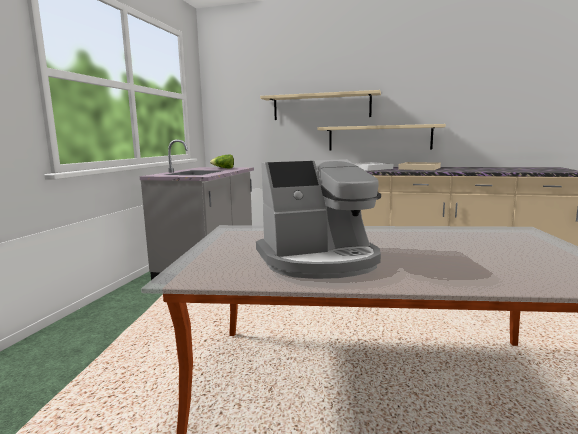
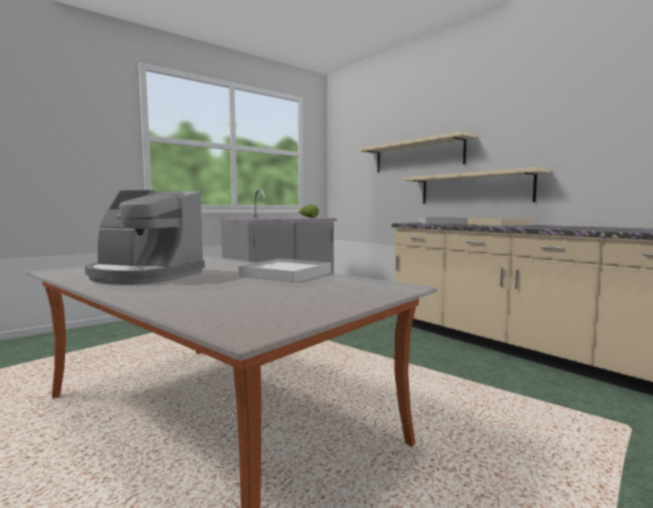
camera: 35 degrees right, 5 degrees down
(412, 233) = (285, 274): none -> white tray

